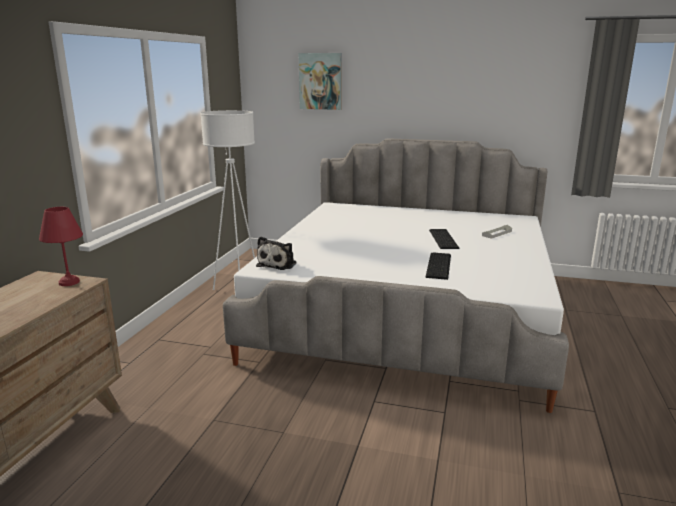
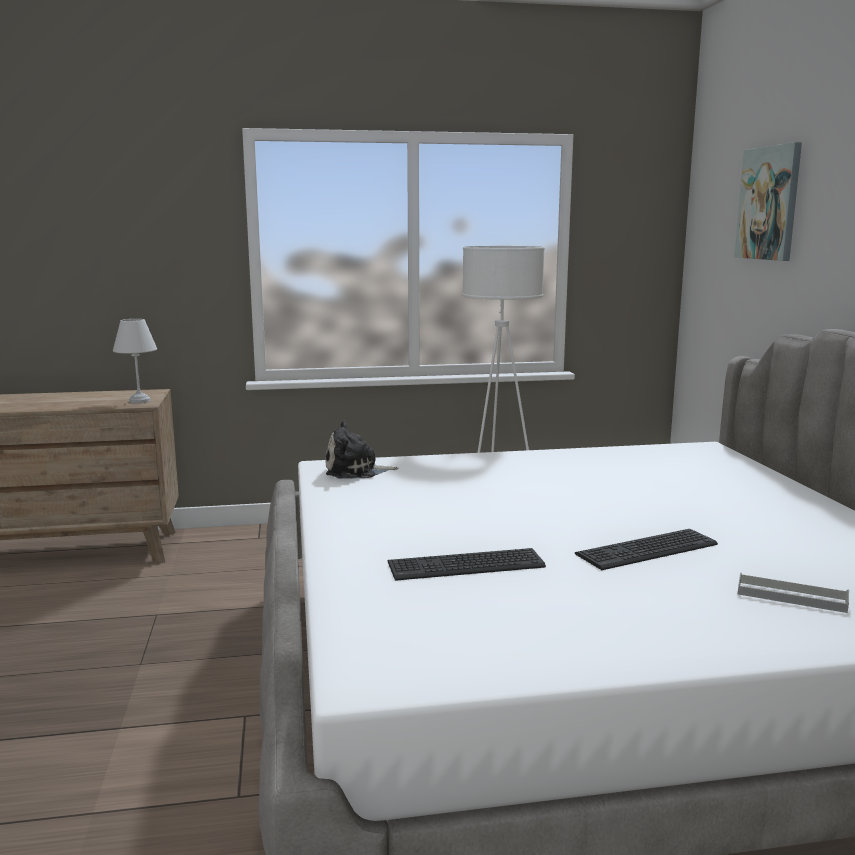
camera: 65 degrees right, 5 degrees down
(70, 282) = (140, 401): red table lamp -> white table lamp

